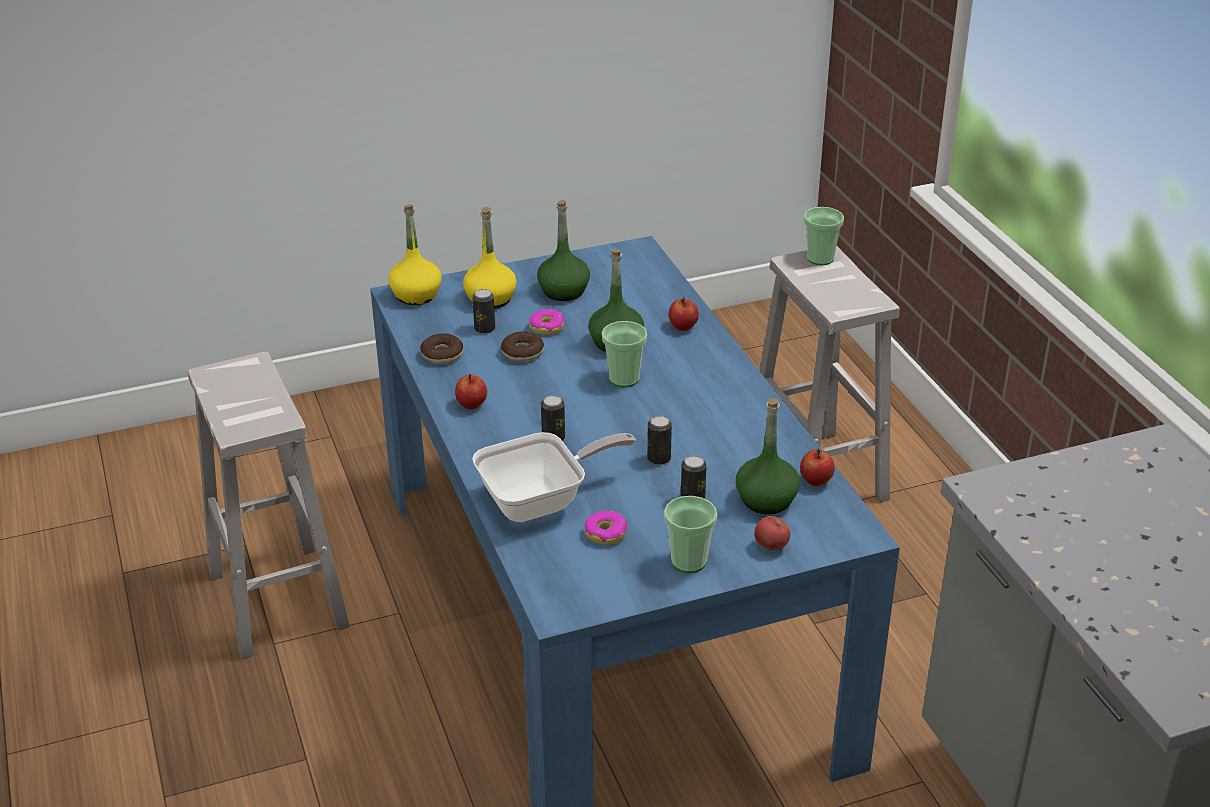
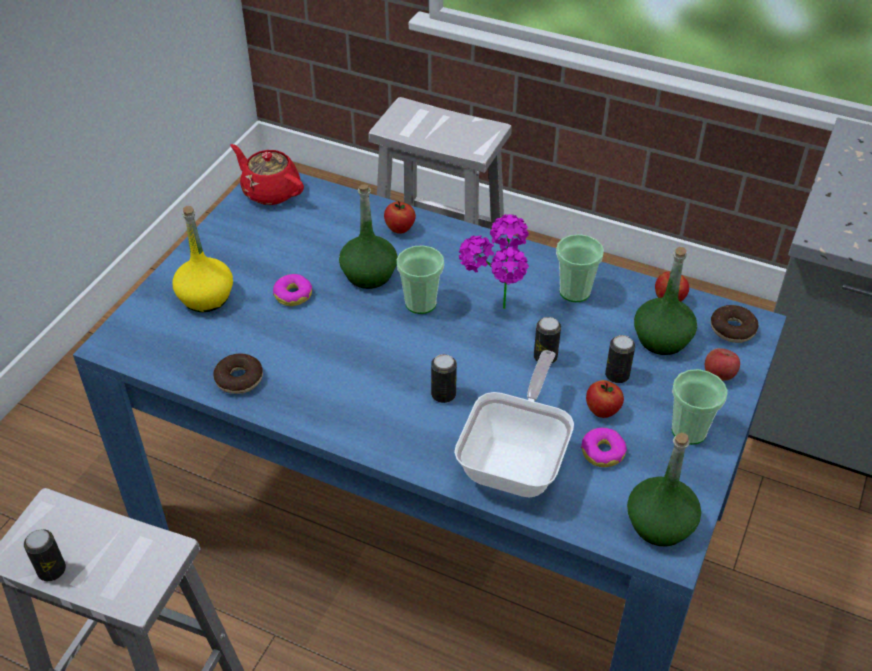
camera: 45 degrees left, 10 degrees up
(416, 295) = (129, 335): yellow bottle -> none
(472, 405) = (334, 411): apple -> apple (602, 411)
(484, 329) = (241, 329): can -> can (52, 570)
(522, 353) = (306, 332): donut -> donut (732, 329)
(563, 291) = (259, 253): green bottle -> green bottle (660, 524)
(628, 258) = (270, 191): none -> red teapot
(664, 415) = (495, 316): none -> potted plant
(820, 258) = (405, 114): cup -> cup (574, 292)

